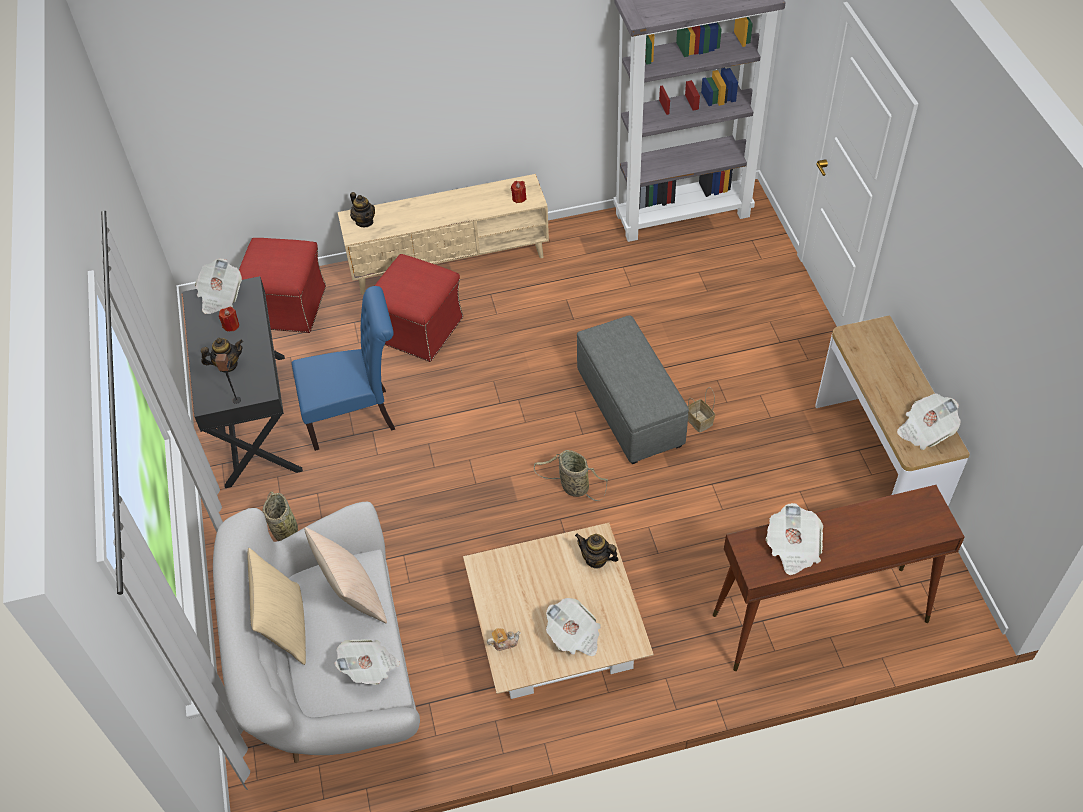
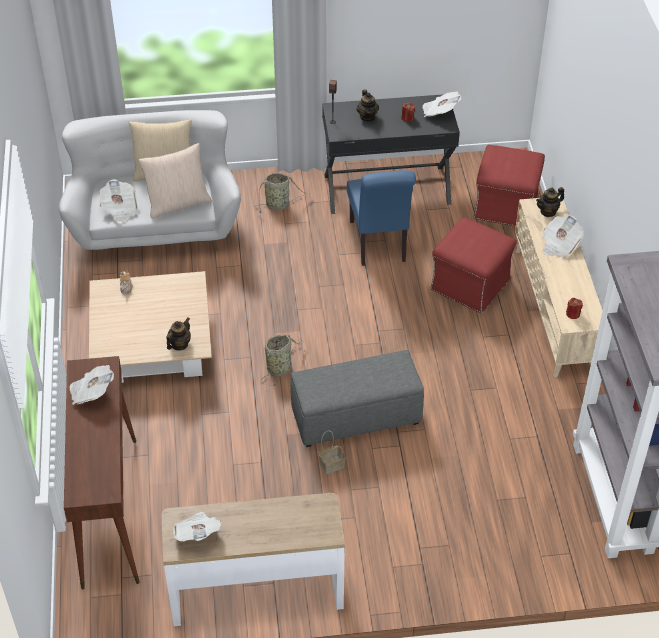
camera: 95 degrees right, 5 degrees down
(574, 636) = (118, 325): newspaper -> newspaper (559, 245)

